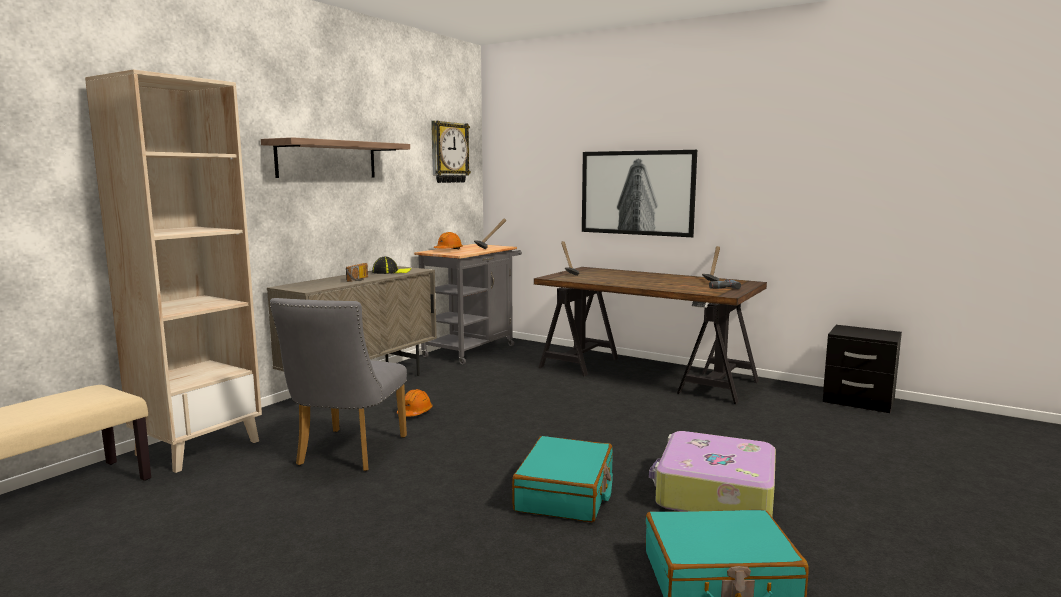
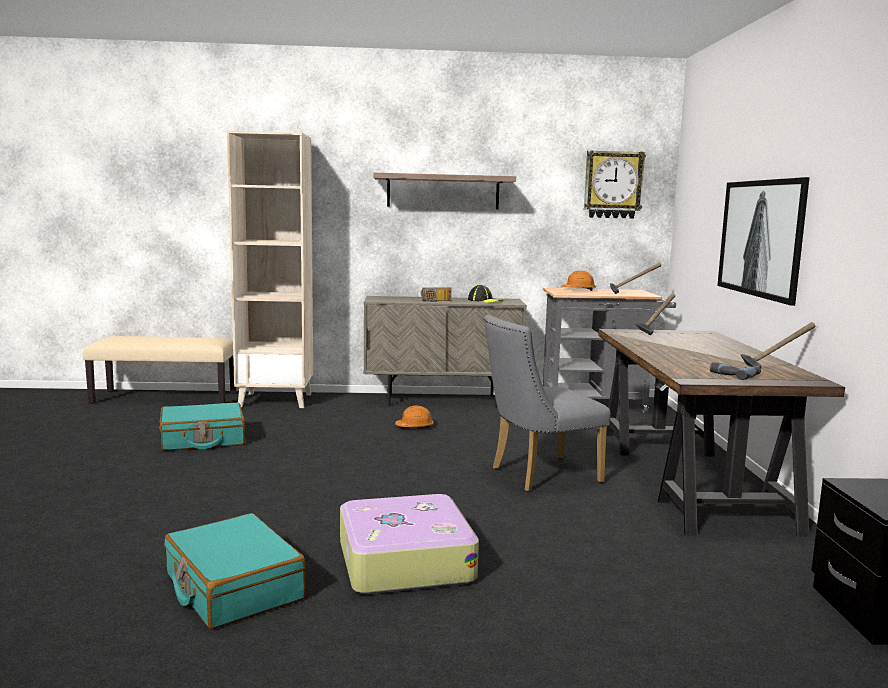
camera: 55 degrees right, 0 degrees up
(347, 454) = (313, 431): grey chair -> grey chair (537, 475)
(565, 494) = (329, 505): turquoise suitcase -> turquoise suitcase (203, 439)

